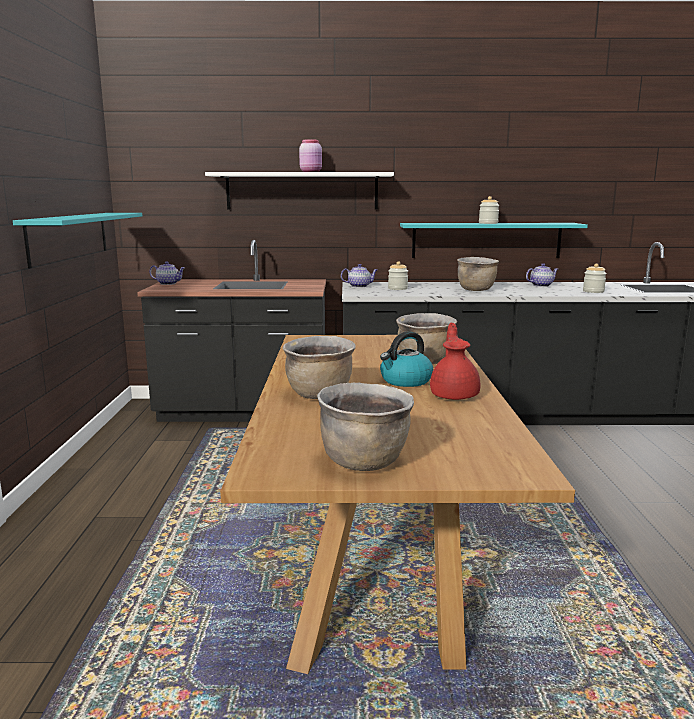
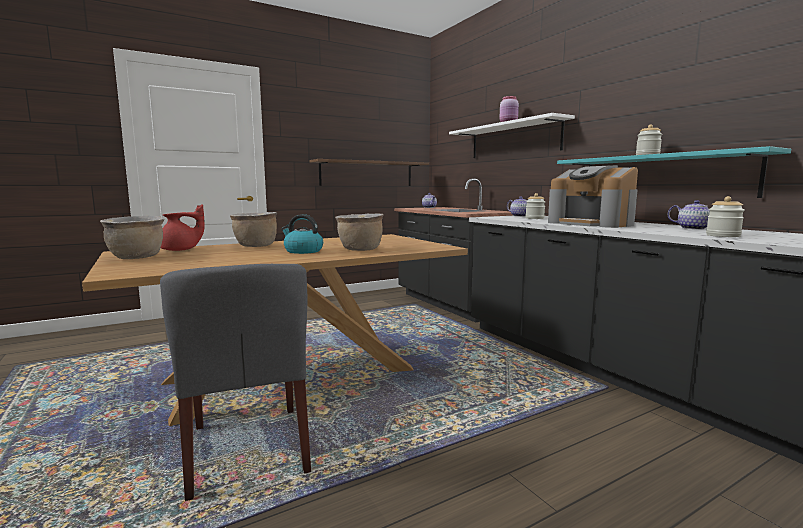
camera: 60 degrees right, 5 degrees down
(69, 237) = (367, 173): turquoise shelf -> brown shelf
(454, 395) = (277, 258): red teapot -> red teapot (181, 250)
(476, 290) = (591, 224): brown cooking pot -> coffee machine
(551, 612) = (249, 449): none -> grey chair

